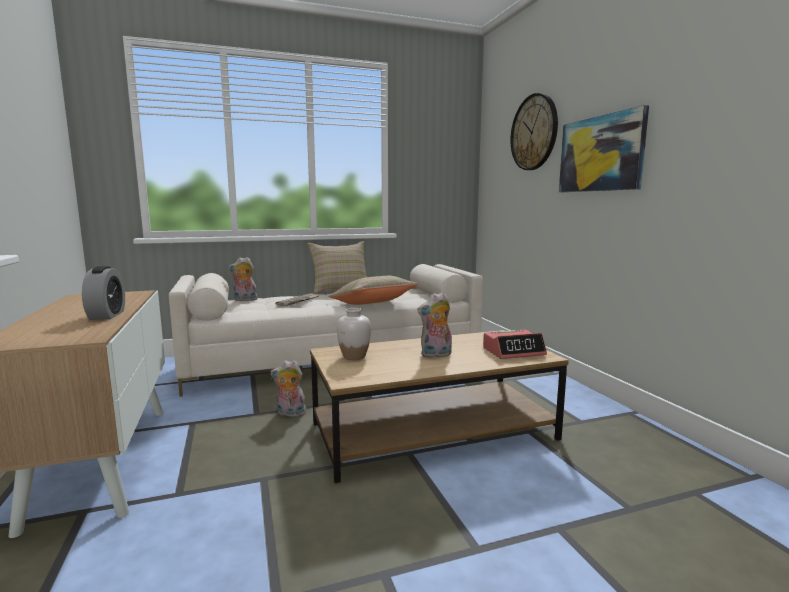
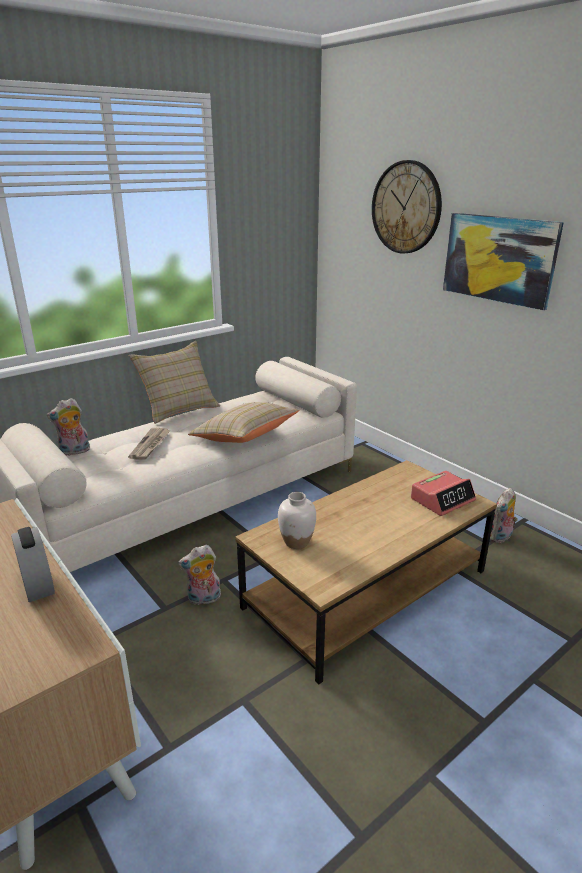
camera: 20 degrees left, 15 degrees up
(436, 355) = (376, 521): plush toy -> plush toy (500, 537)

